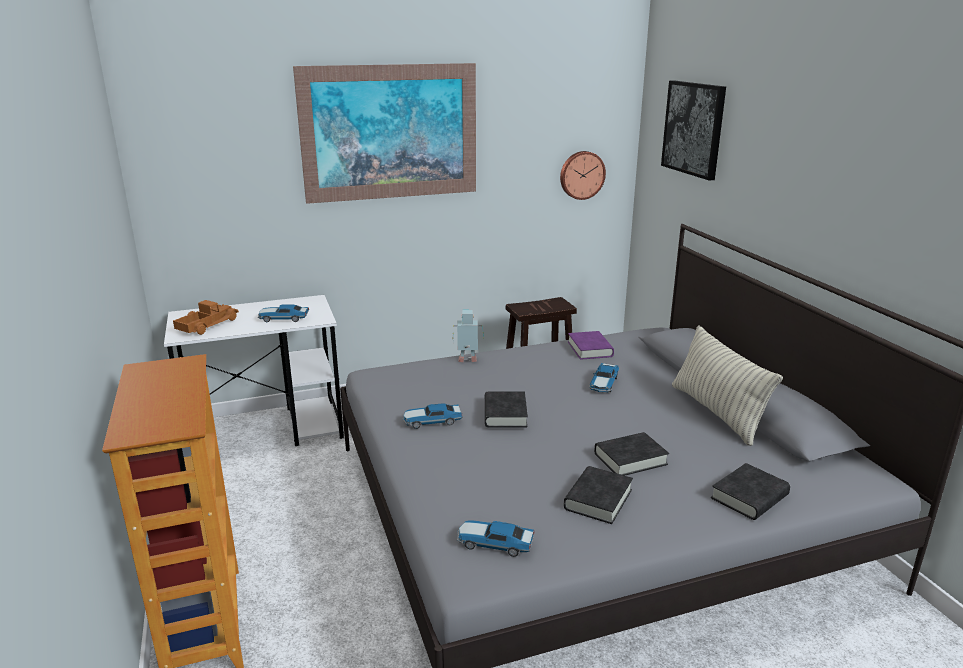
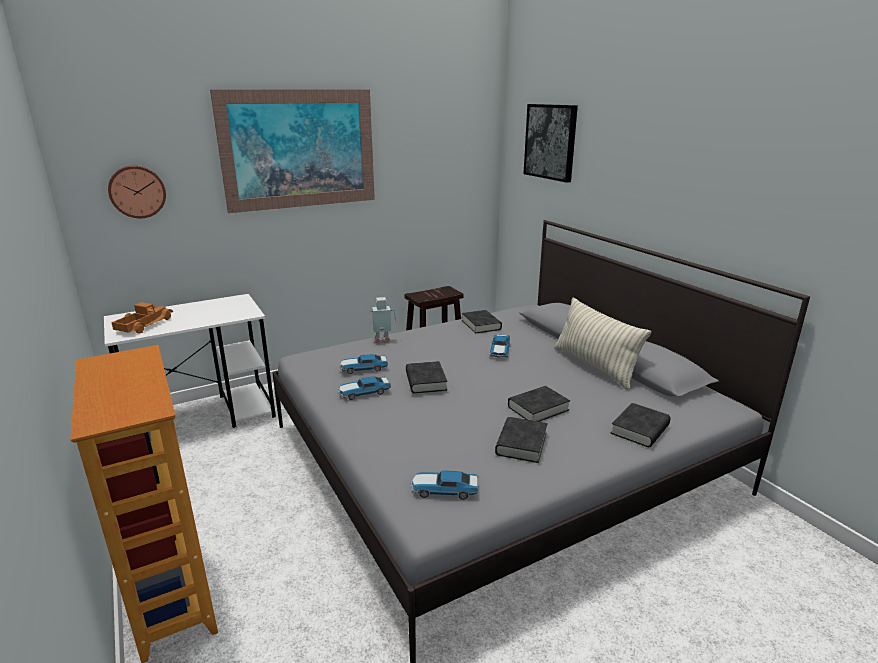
camera: 10 degrees left, 0 degrees up
(283, 318) = (215, 315): toy car -> toy car (363, 368)
(581, 175) = (458, 184): wall clock -> wall clock (137, 191)
(590, 349) = (481, 325): purple book -> black book

